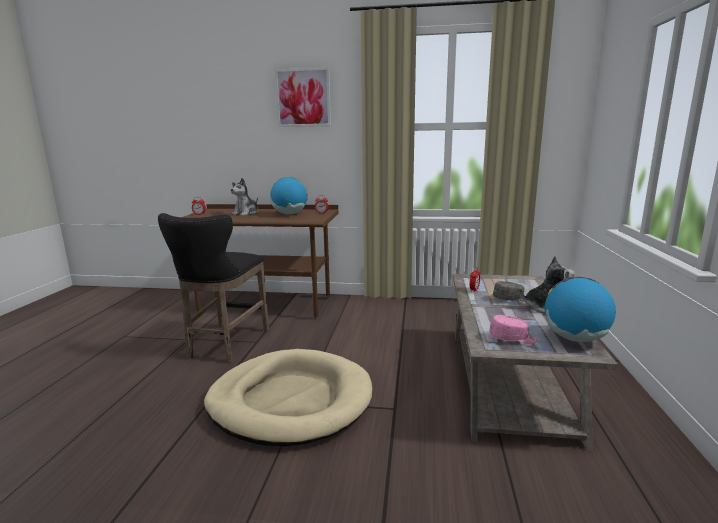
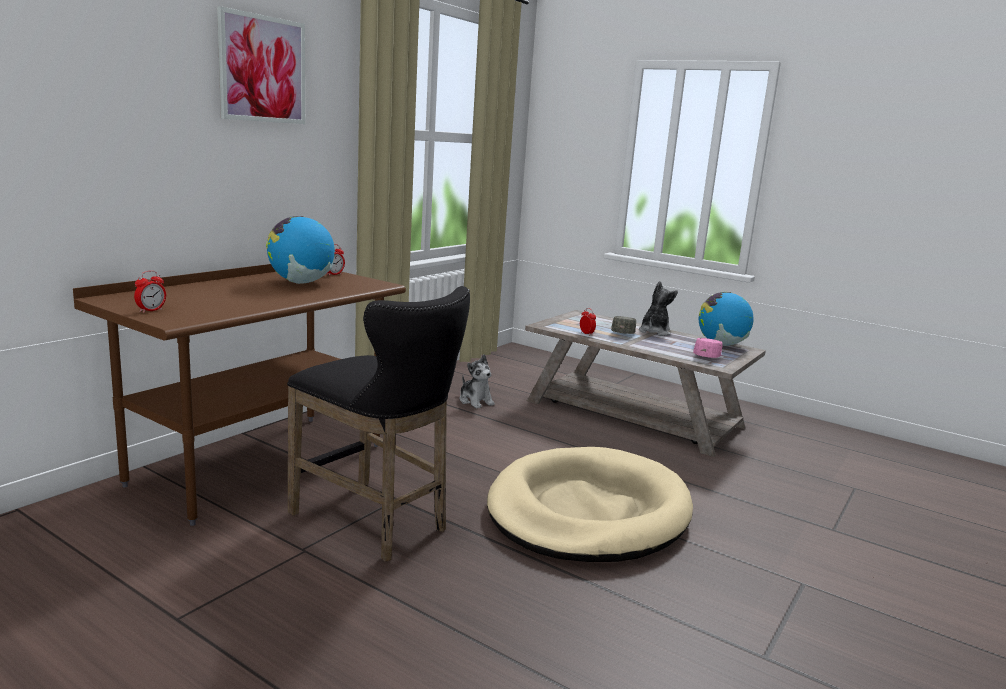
camera: 65 degrees left, 0 degrees up
(246, 213) = (225, 293): plush toy -> plush toy (475, 401)

